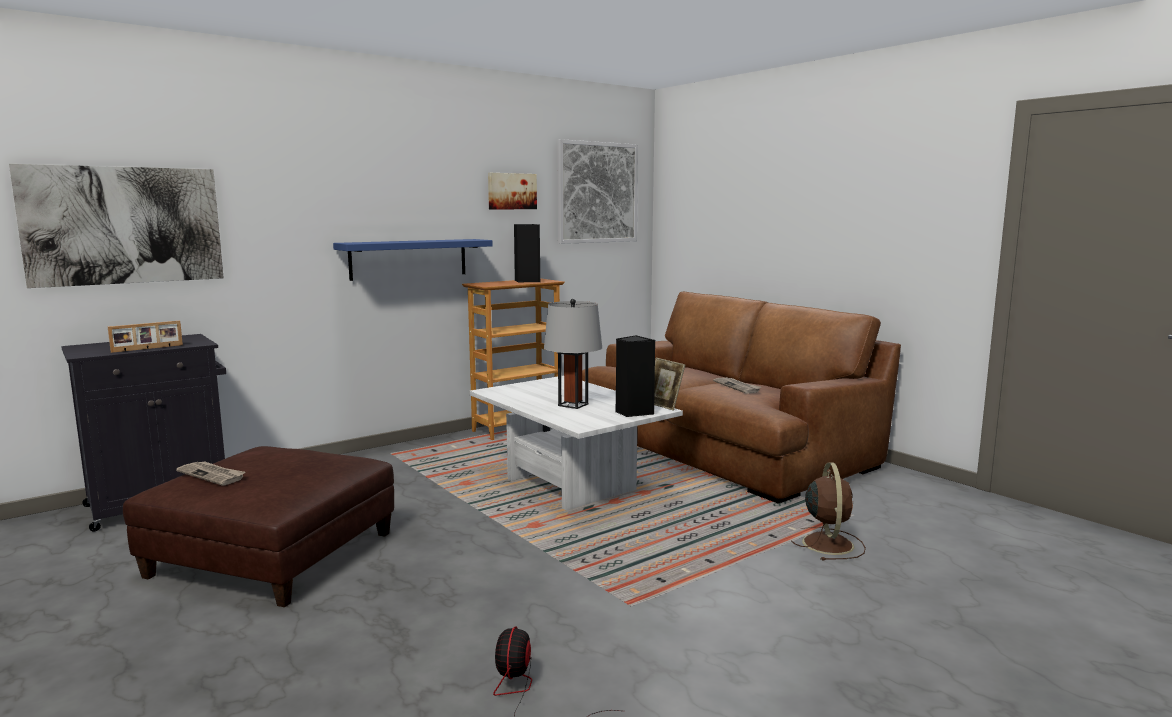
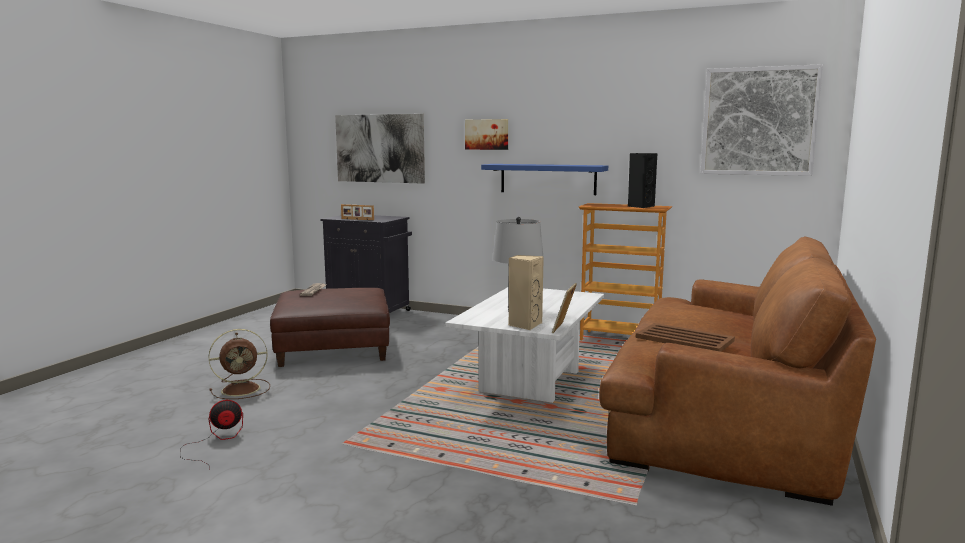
camera: 60 degrees right, 0 degrees up
(511, 191) = (649, 122): picture -> picture (487, 134)
(633, 412) = (524, 325): black speaker -> beige speaker
(737, 387) = (685, 339): newspaper -> brown tray
(827, 543) = (543, 500): brown fan -> brown fan (242, 389)

